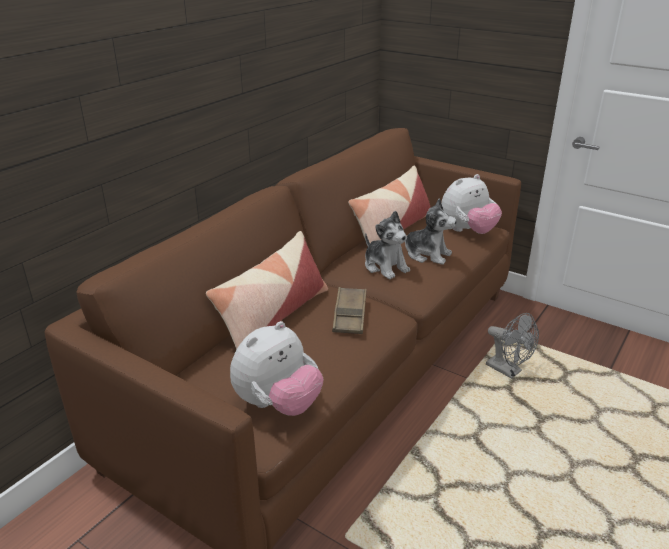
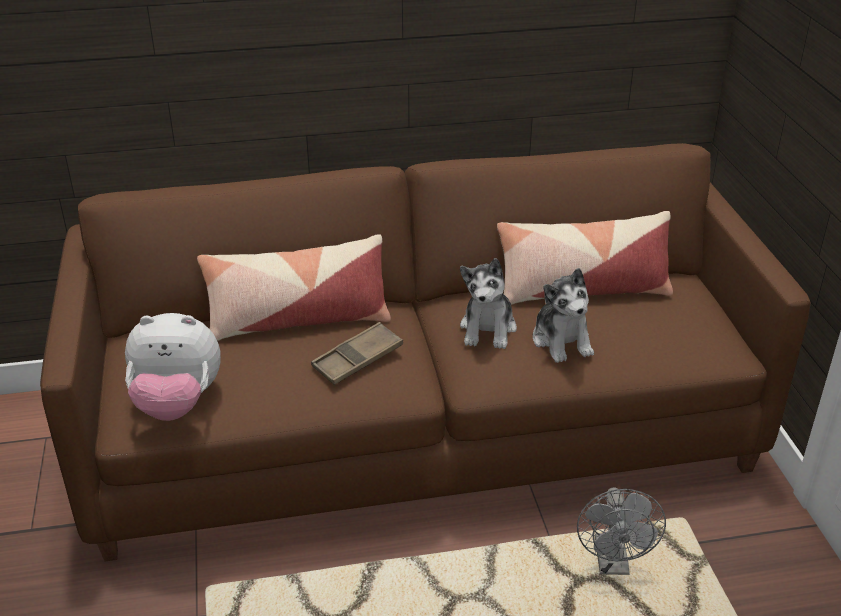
camera: 45 degrees right, 5 degrees up
(467, 231) = (683, 341): plush toy -> none

